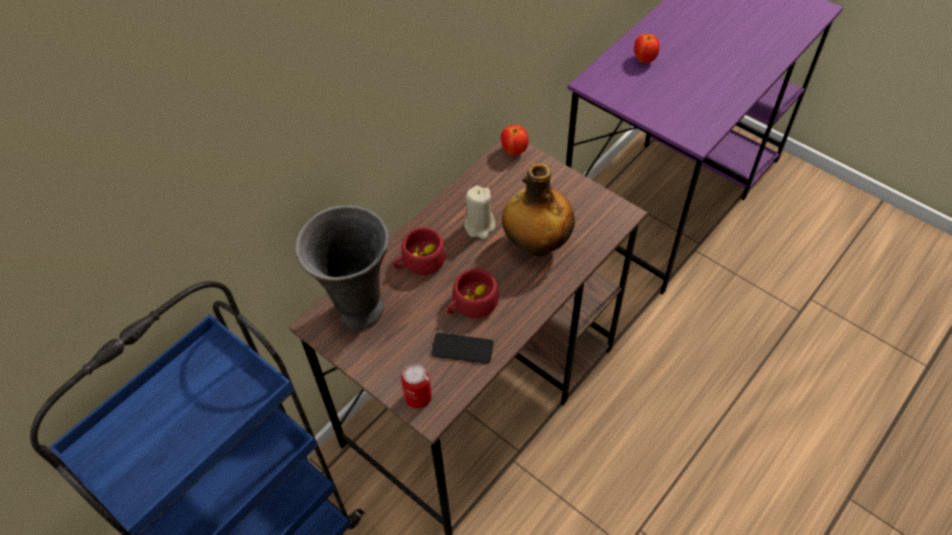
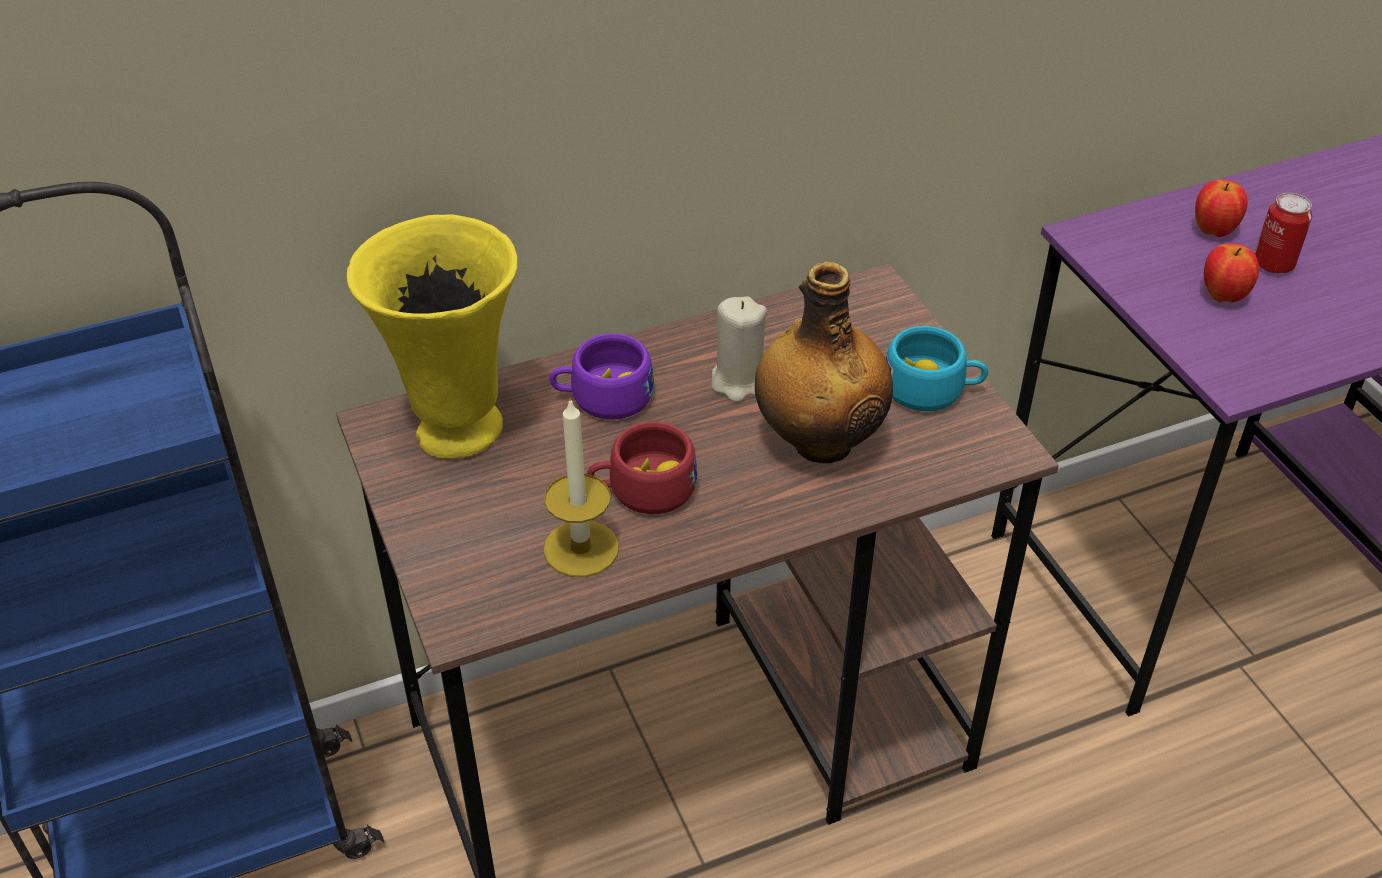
camera: 25 degrees right, 10 degrees down
(359, 312) = (456, 431): grey vase -> yellow vase
(418, 397) = (457, 591): can -> can (1273, 264)
(419, 262) = (602, 397): red cup -> purple cup
(462, 348) = (581, 548): phone -> candle
(514, 151) = (877, 292): apple -> apple (1223, 296)
(570, 195) = (932, 389): none -> turquoise cup

